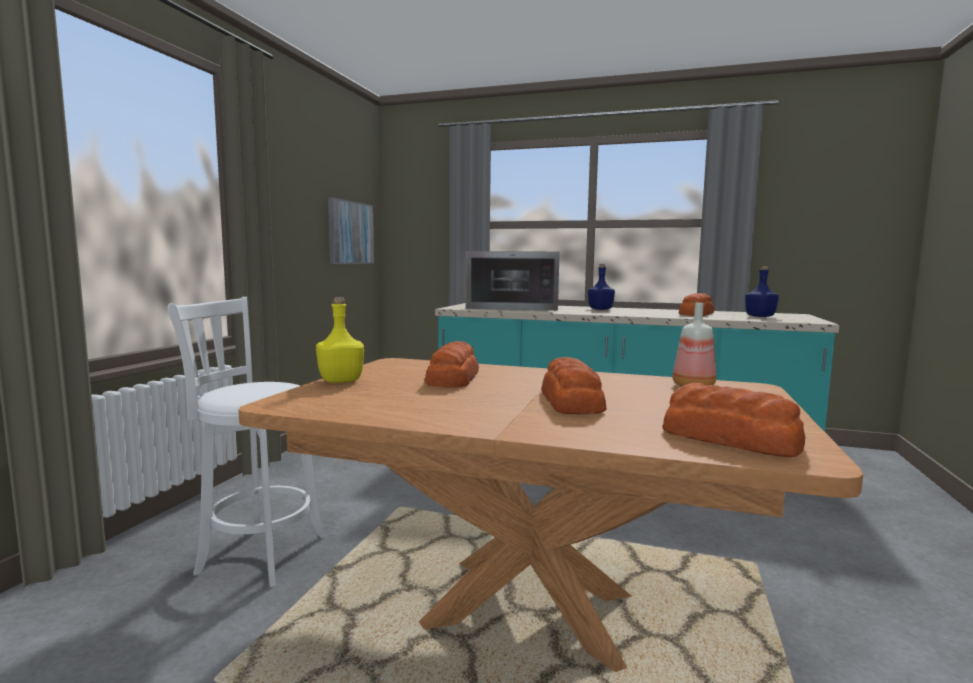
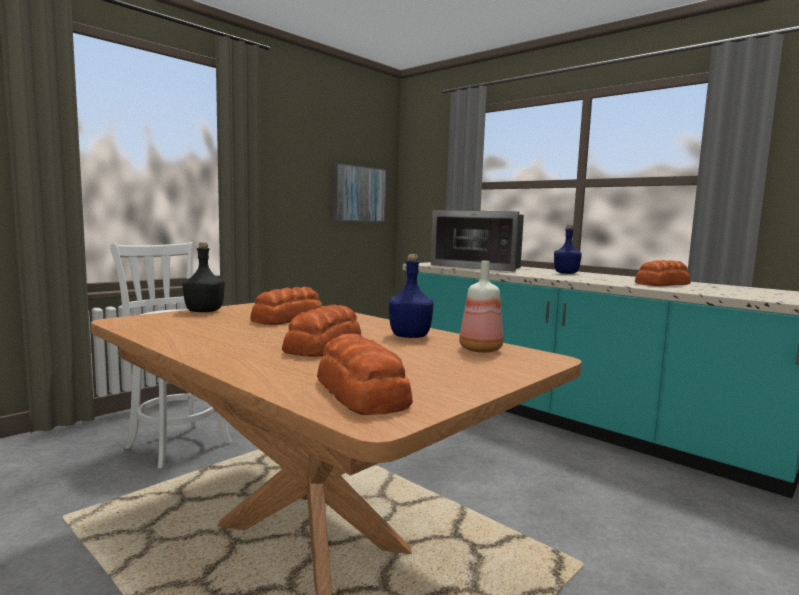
camera: 25 degrees right, 0 degrees up
(341, 381) = (204, 311): yellow bottle -> black bottle
(759, 316) = (738, 291): blue bottle -> blue bottle (409, 336)

